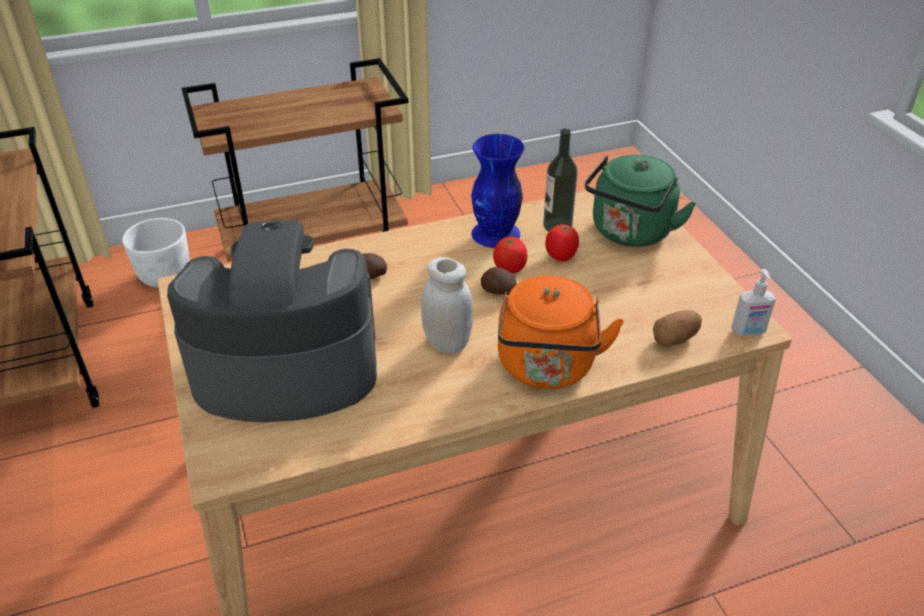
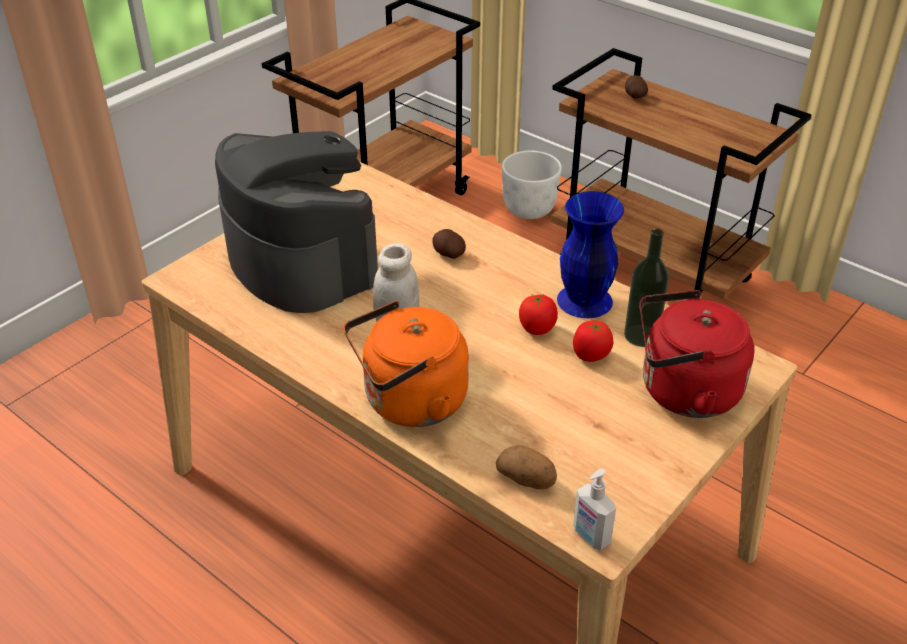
camera: 60 degrees right, 0 degrees up
(498, 292) = (494, 334): potato -> potato (634, 96)
(630, 233) = (683, 392): green kettle -> red kettle

